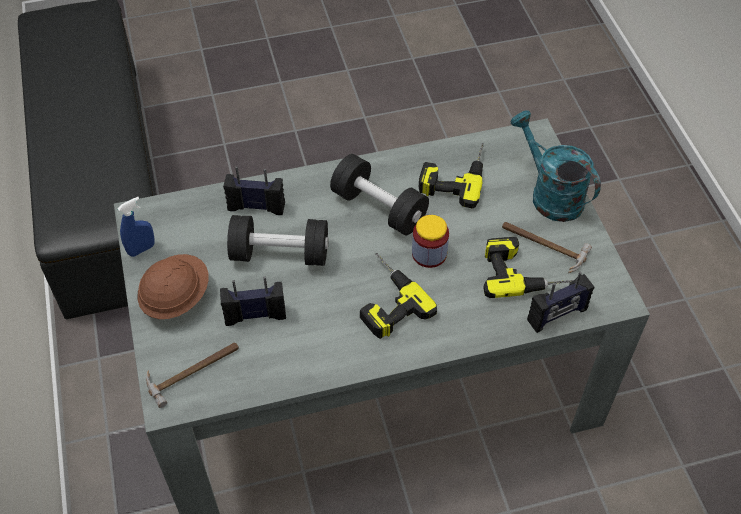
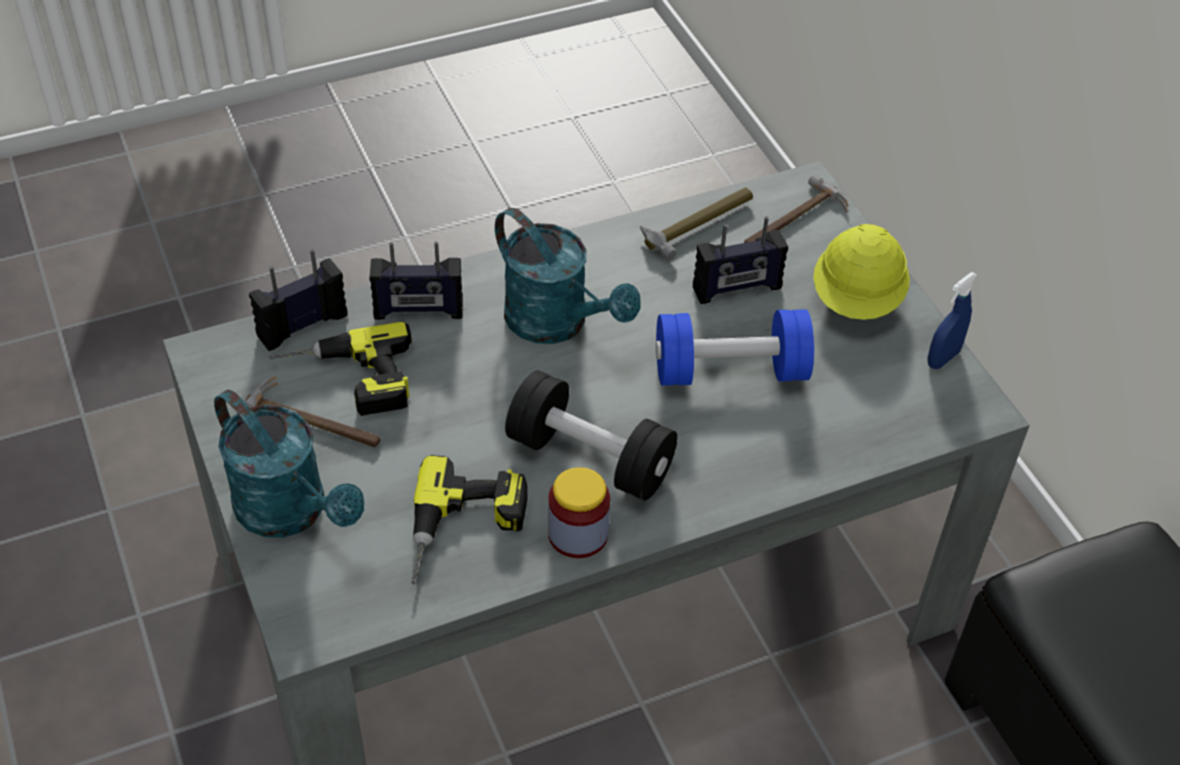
camera: 170 degrees right, 5 degrees down
(176, 298) = (857, 299): brown hard hat -> yellow hard hat
(256, 206) = (795, 441): radio -> radio (418, 311)
(265, 373) = (698, 225): none -> hammer
(280, 254) = (730, 371): black dumbbell -> blue dumbbell
(384, 299) = (557, 323): power drill -> turquoise watering can
(429, 254) = (497, 392): jar -> jar (578, 534)

